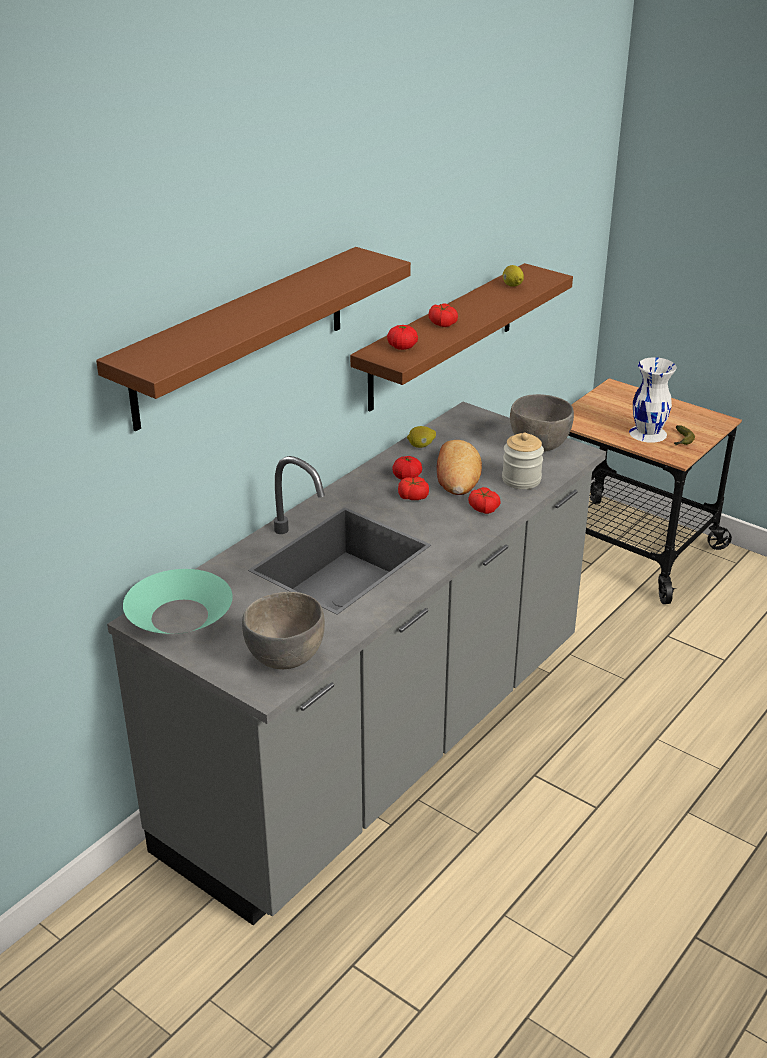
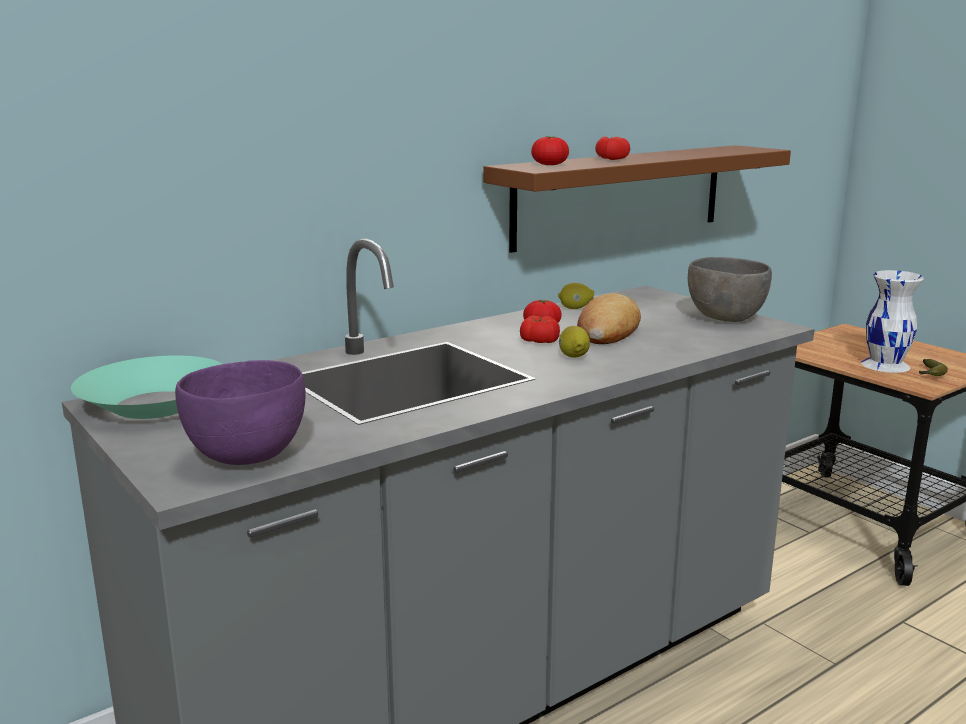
camera: 15 degrees right, 15 degrees down
(241, 337) = (313, 76): brown shelf -> none
(286, 658) = (248, 456): grey bowl -> purple bowl
(483, 508) = (626, 356): tomato -> none
(512, 286) = (713, 150): lemon -> lemon (573, 357)
(521, 480) = (689, 340): jar -> none

